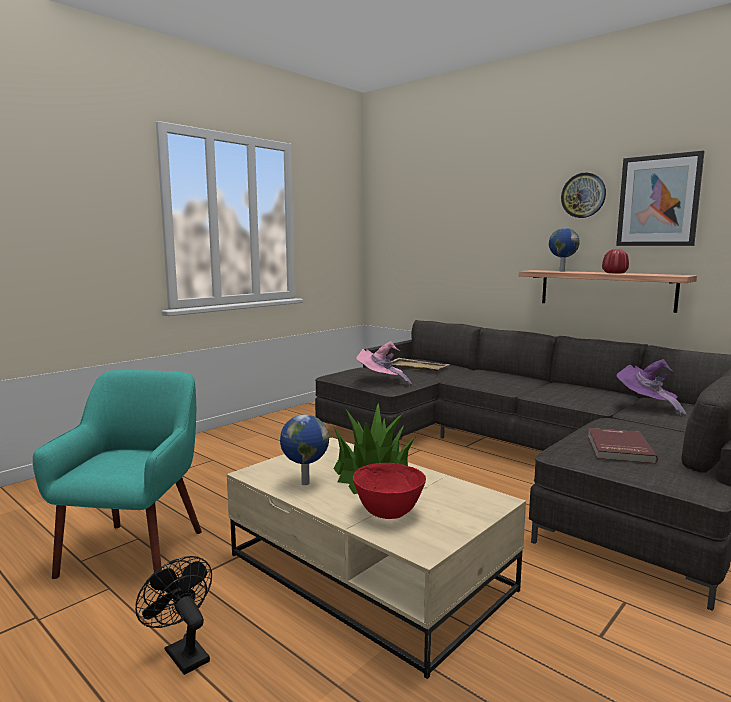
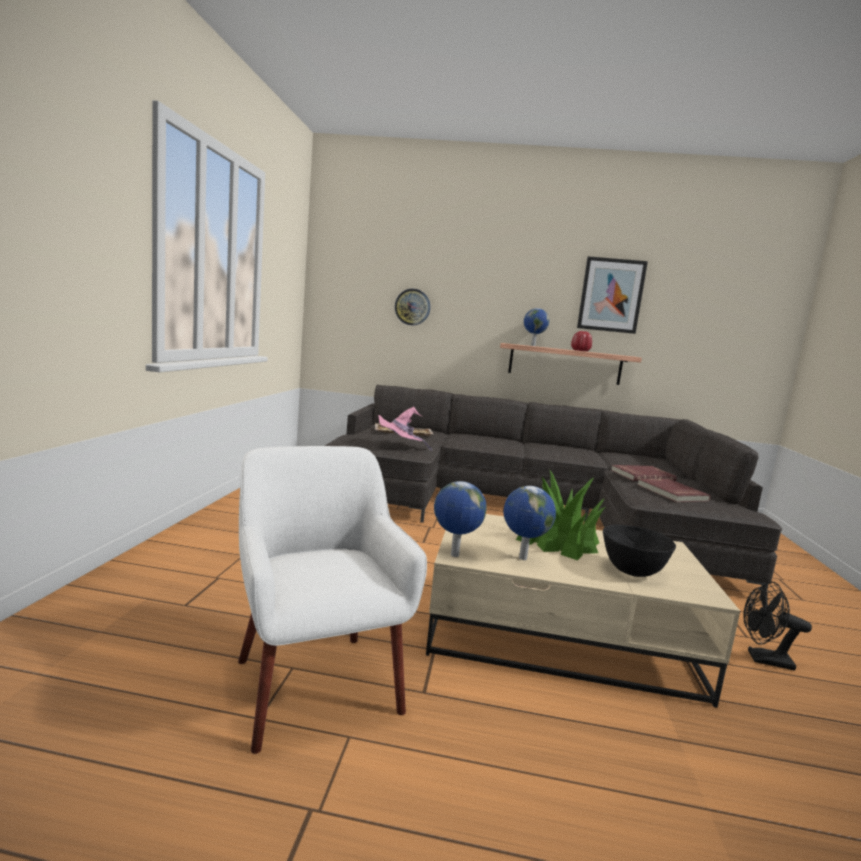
camera: 35 degrees left, 0 degrees up
(135, 552) = (315, 684): turquoise armchair -> white armchair
(182, 652) = (531, 770): black fan -> black fan (763, 659)
(252, 471) = (454, 555): none -> globe
(388, 513) = (632, 572): red bowl -> black bowl
(583, 195) = (551, 282): wall clock -> wall clock (412, 307)
(624, 426) = (641, 475): none -> red book
(646, 406) = (621, 458): purple hat -> none

